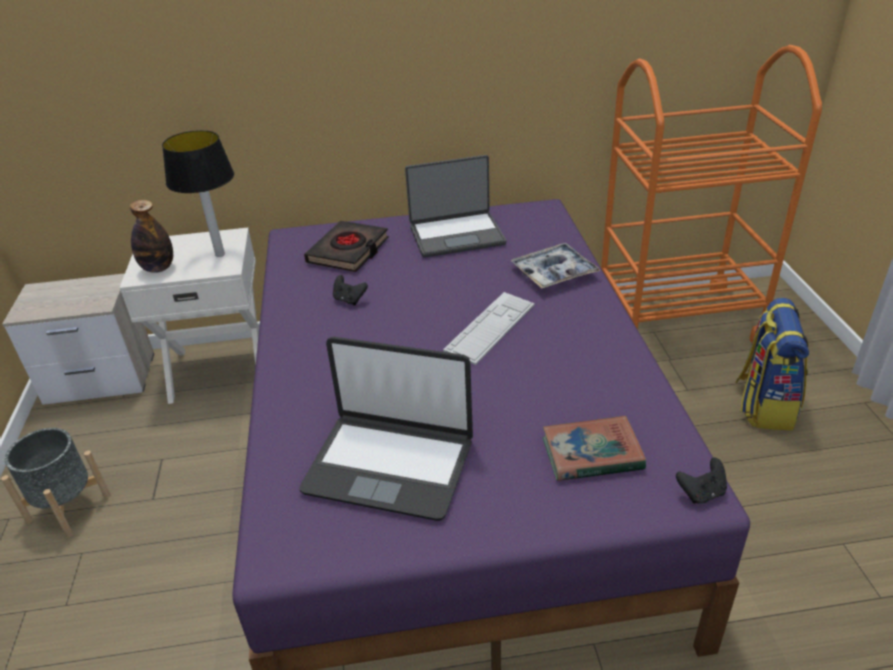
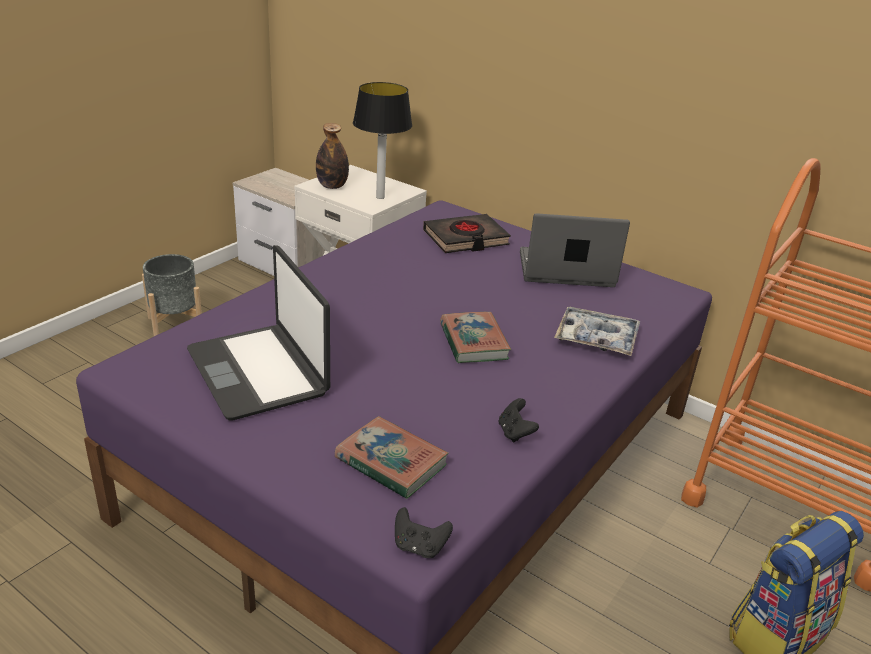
camera: 40 degrees right, 5 degrees down
(349, 300) = (410, 267): black game controller -> black game controller (515, 432)
(456, 235) = (566, 271): laptop -> laptop turned 150 degrees clockwise
(490, 328) = (473, 342): keyboard -> book

